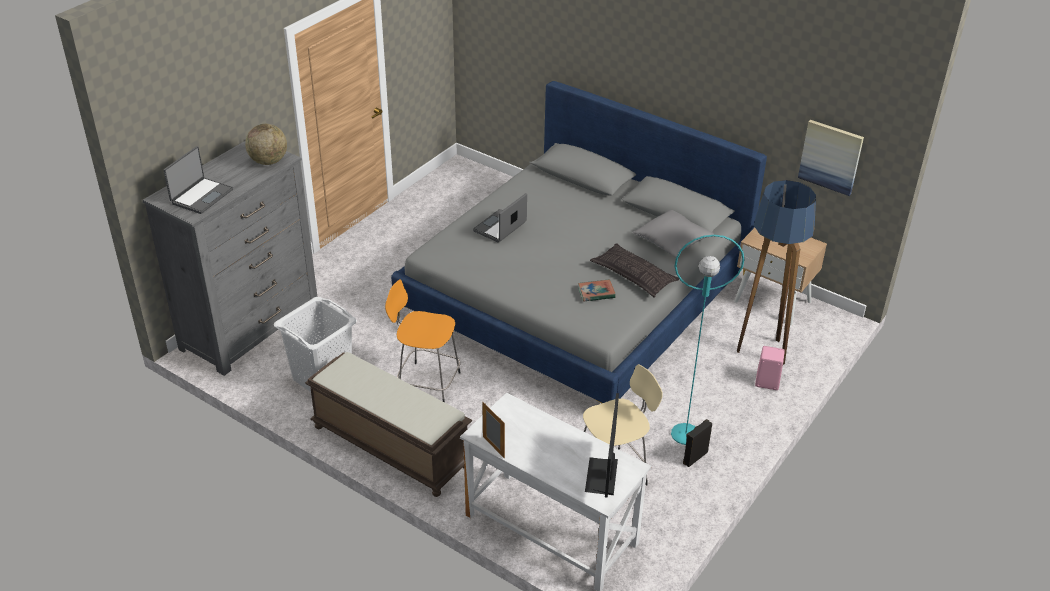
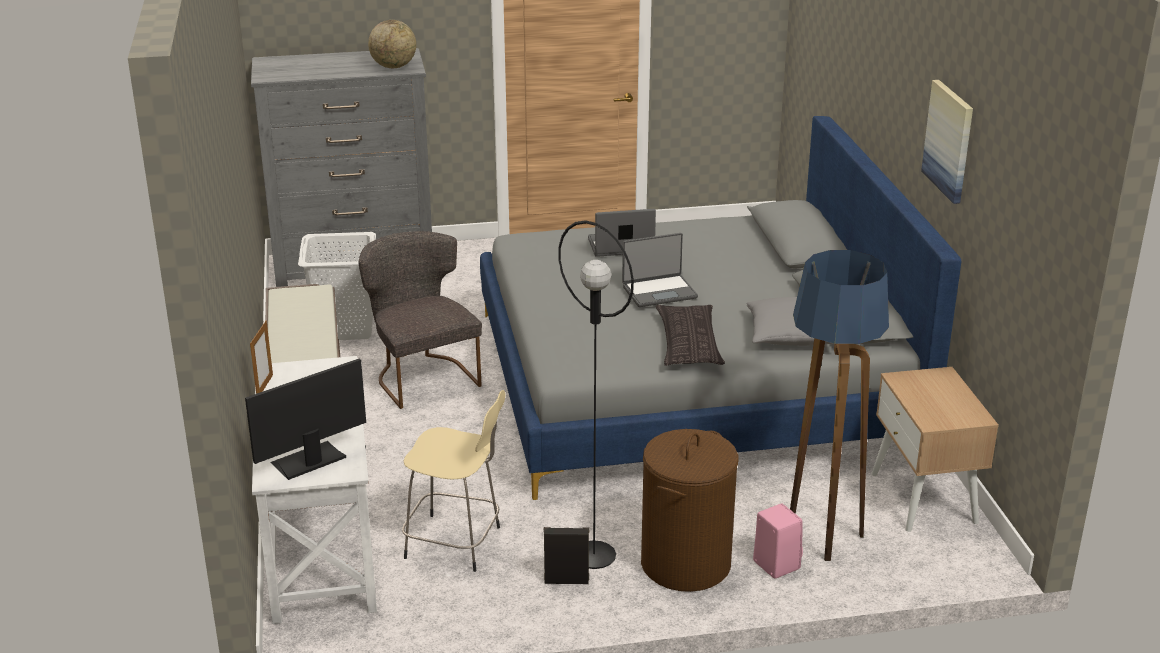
camera: 45 degrees right, 10 degrees down
(201, 196) = (295, 69): laptop -> laptop (659, 291)
(427, 382) = (422, 376): orange stool -> grey chair
(596, 293) = (618, 338): book -> none
(685, 434) = (593, 555): turquoise floor lamp -> black floor lamp
(731, 409) = (686, 564): none -> brown laundry basket
(831, 157) = (1019, 276): picture -> picture (949, 140)

